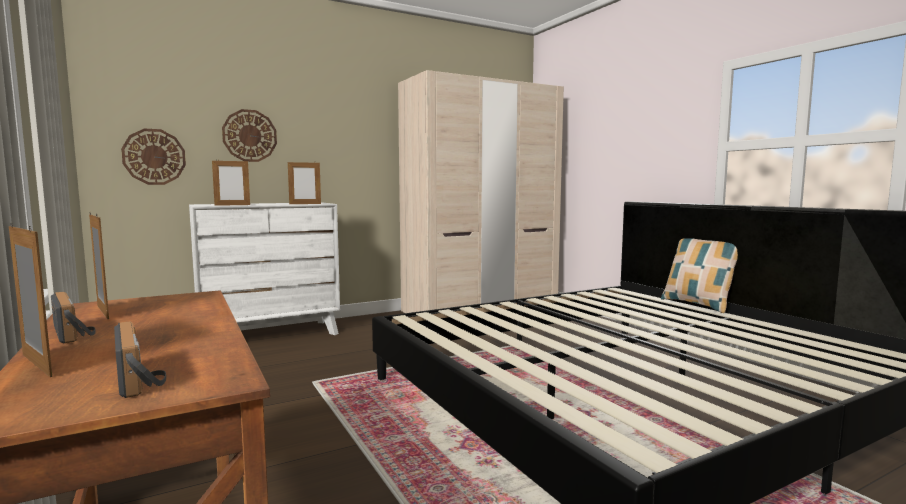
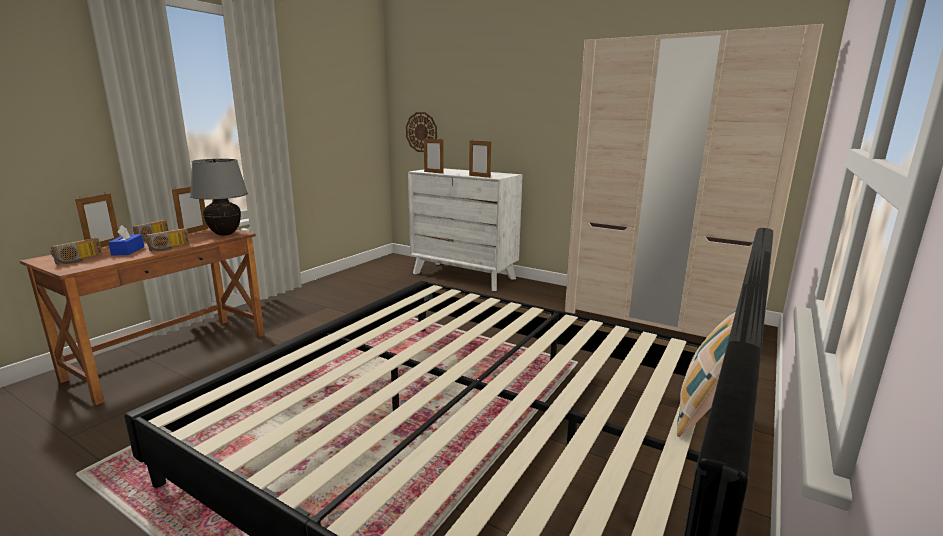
camera: 60 degrees right, 10 degrees up
(152, 346) = (128, 251): none -> blue tissue box
(180, 300) = (225, 234): none -> grey table lamp
(208, 324) = (170, 248): none -> radio
(249, 135) = (476, 114): wall clock -> none

